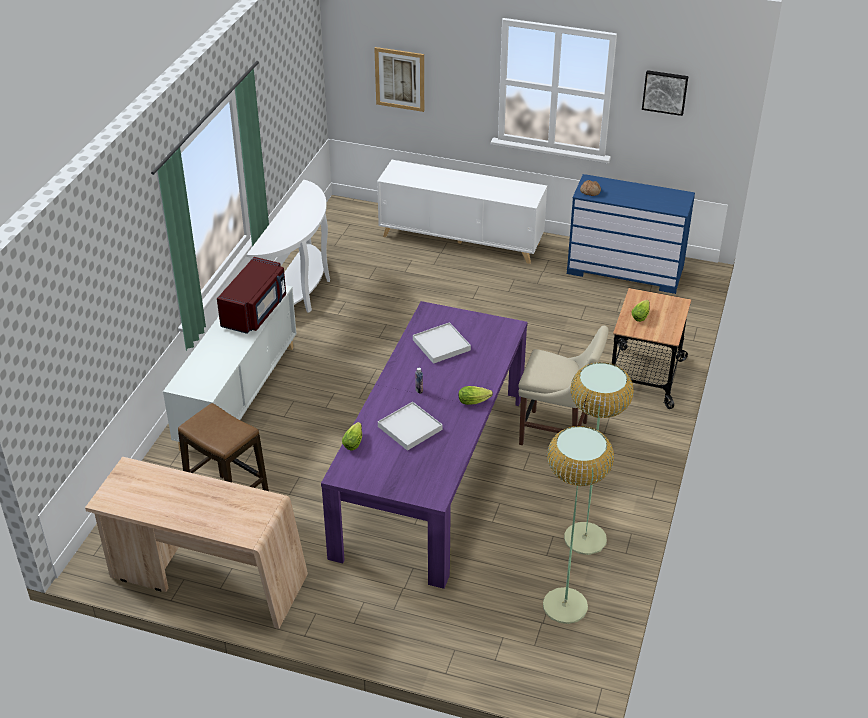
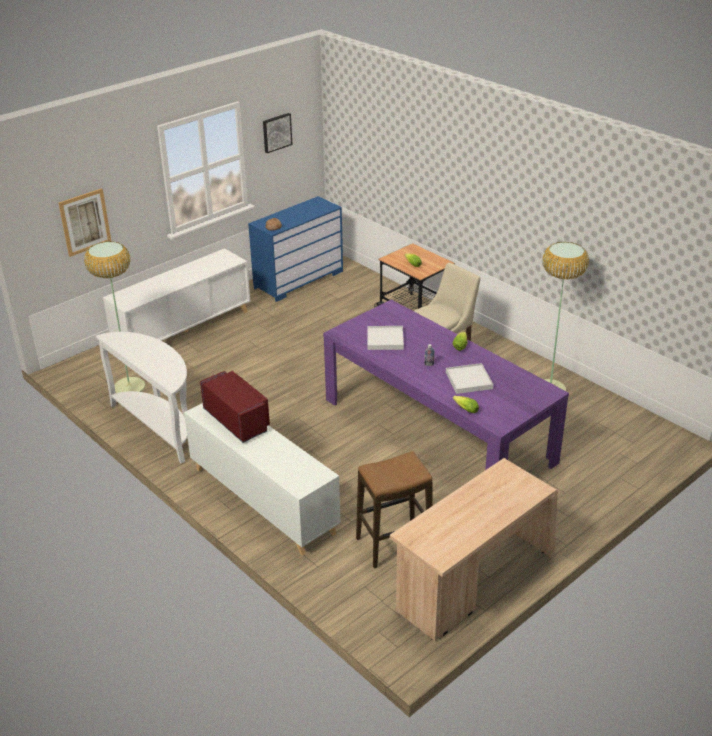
camera: 60 degrees left, 5 degrees down
(564, 606) = (605, 418): floor lamp -> floor lamp (129, 387)

